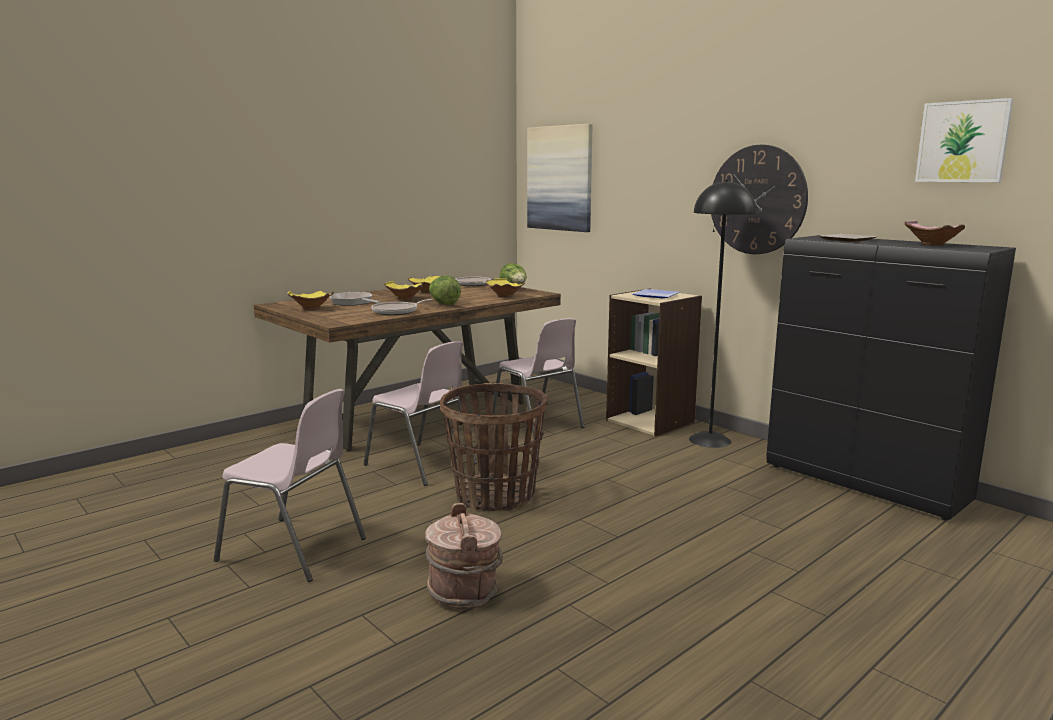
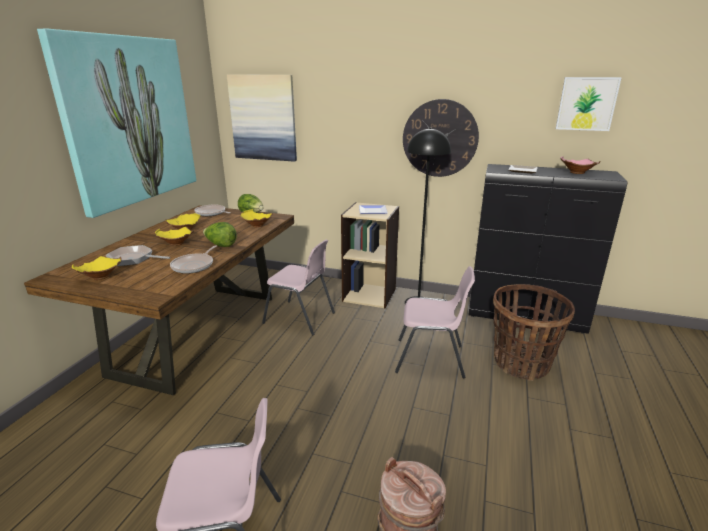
camera: 30 degrees left, 10 degrees up
(395, 169) = (129, 121): none -> picture
(421, 465) = (251, 390): pink chair -> pink chair (431, 359)
(495, 496) = (336, 405): basket -> basket (521, 363)

